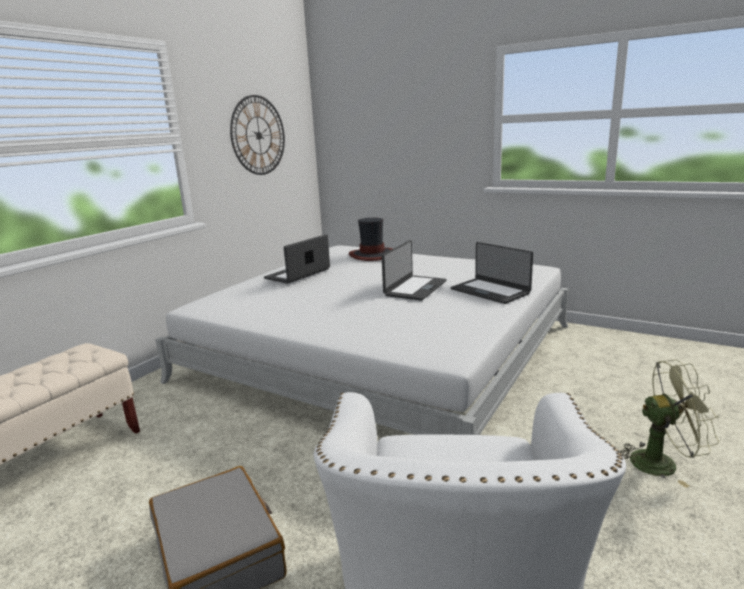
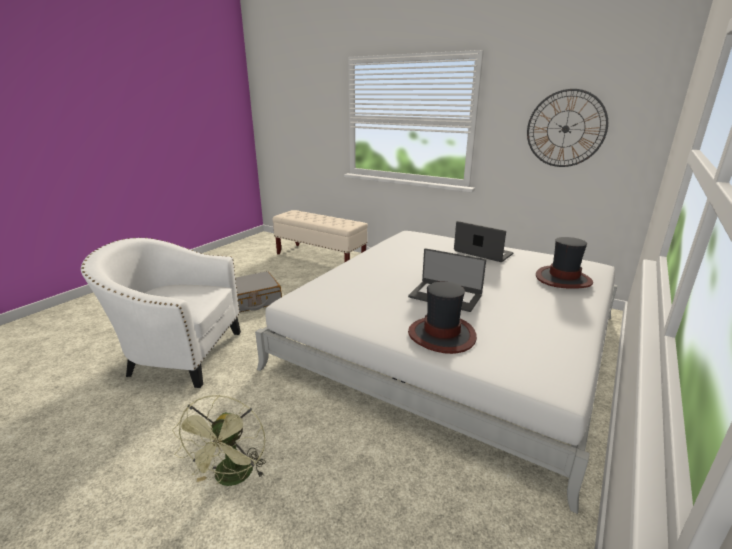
camera: 90 degrees right, 5 degrees up
(490, 291) = (442, 335): laptop -> hat

